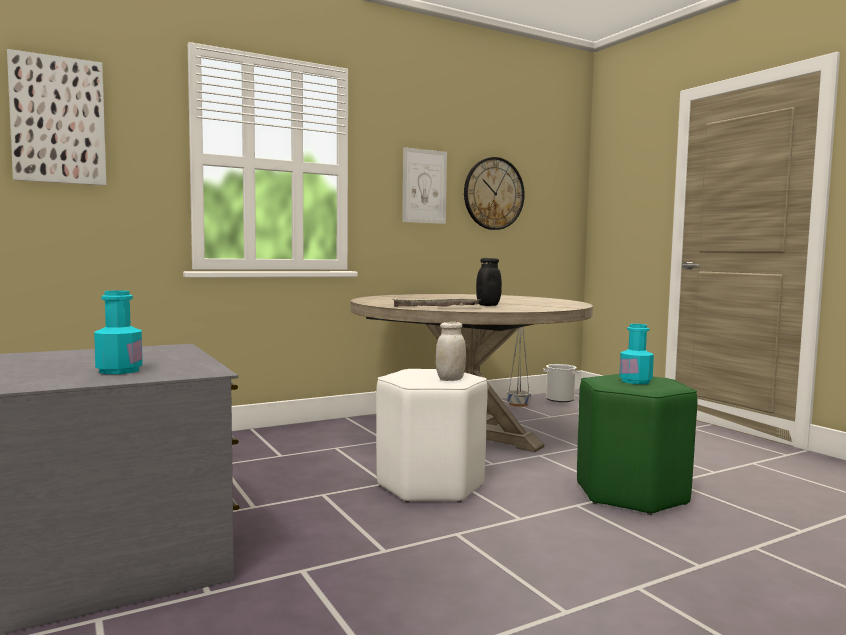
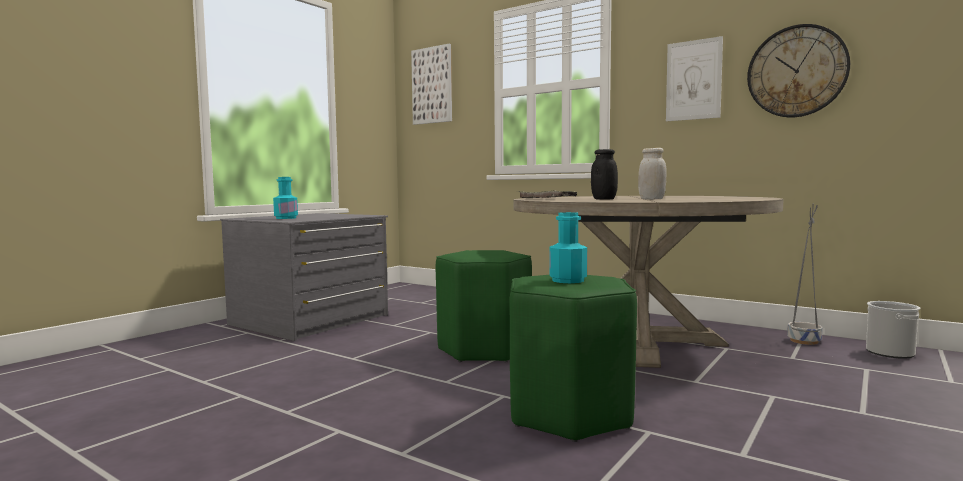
camera: 65 degrees right, 0 degrees up
(429, 485) = (484, 349): white stool -> green stool
(450, 379) = (473, 256): white jar -> white jar (651, 199)

